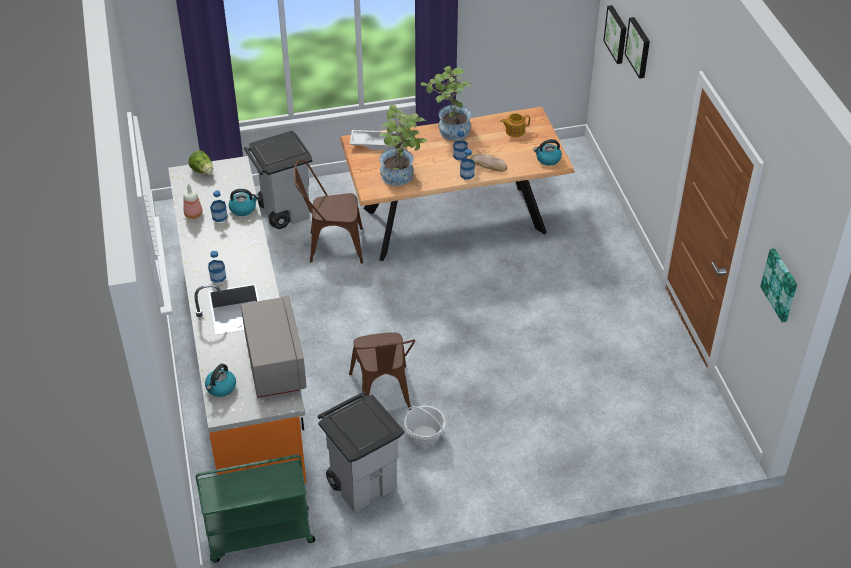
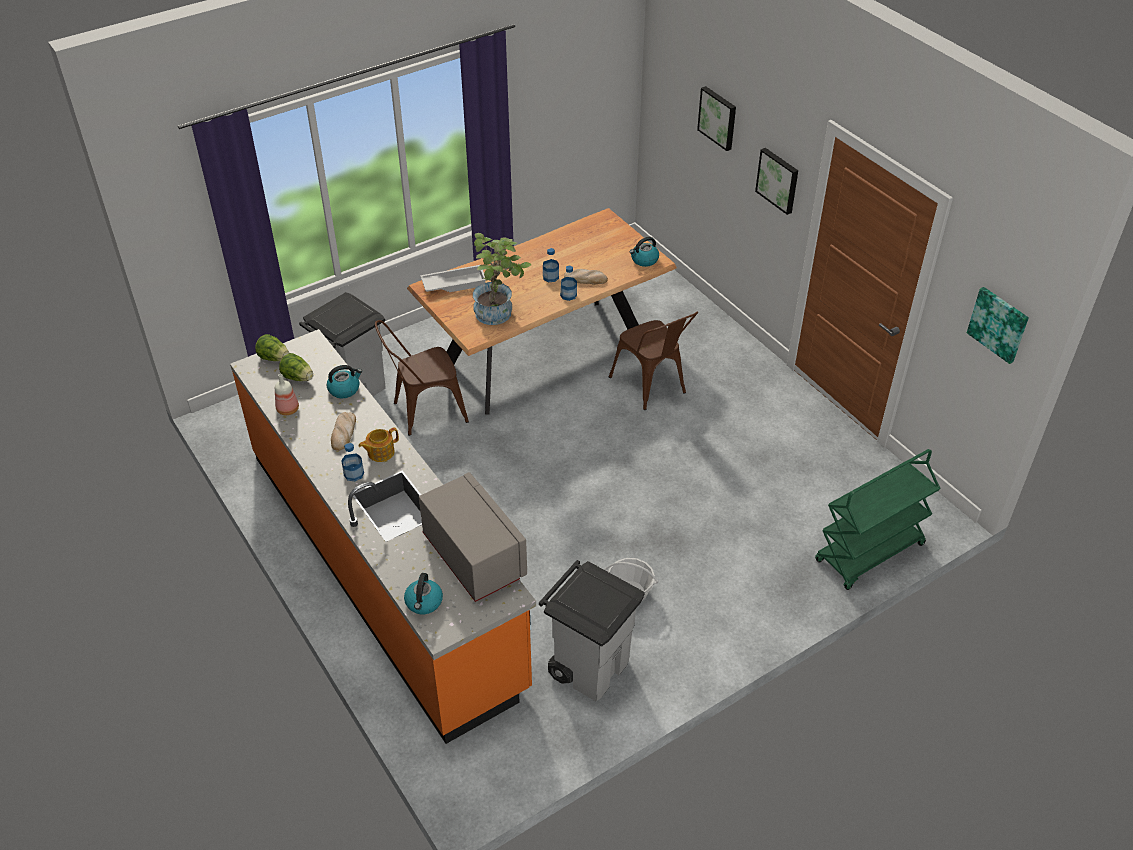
camera: 20 degrees left, 0 degrees up
(213, 191) = (298, 378): none -> lettuce
(219, 217) = (321, 405): bottle -> none
(226, 243) = (343, 433): none -> bread
(259, 536) = (502, 764): green cart -> green cart (869, 554)
(382, 395) = (562, 561): brown chair -> brown chair (652, 387)
(449, 131) = (525, 254): potted plant -> none
(514, 131) = (593, 239): teapot -> teapot (380, 452)
(617, 34) = (677, 112): picture -> picture (778, 180)

